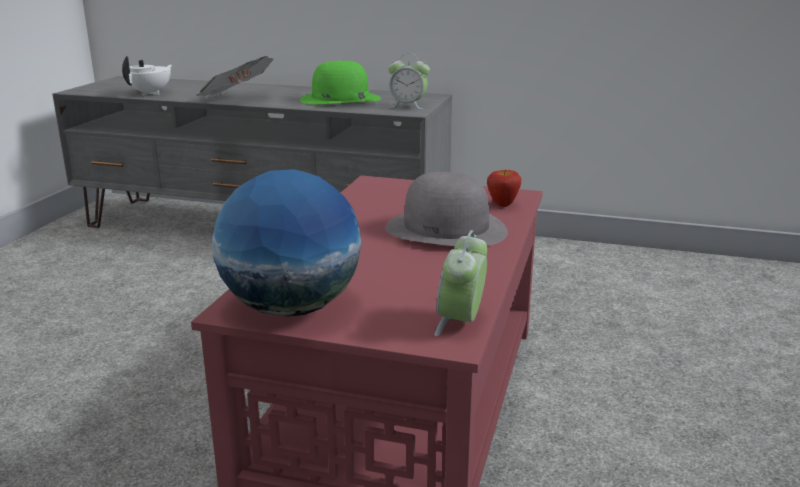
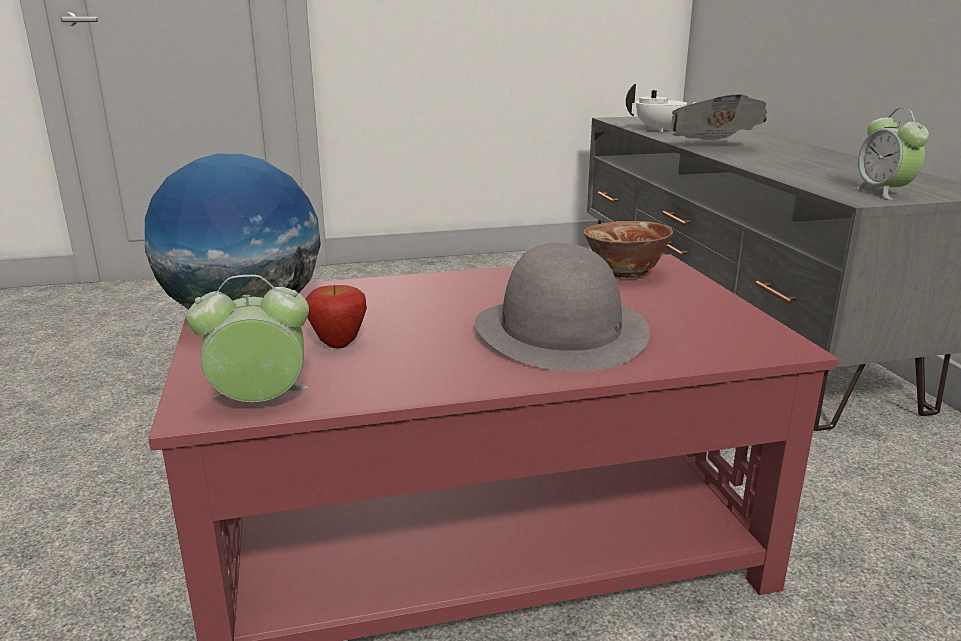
camera: 60 degrees right, 0 degrees up
(340, 99) = (823, 168): green hat -> none
(376, 192) = (625, 273): none -> bowl
(502, 205) = (713, 344): apple -> apple (338, 344)

